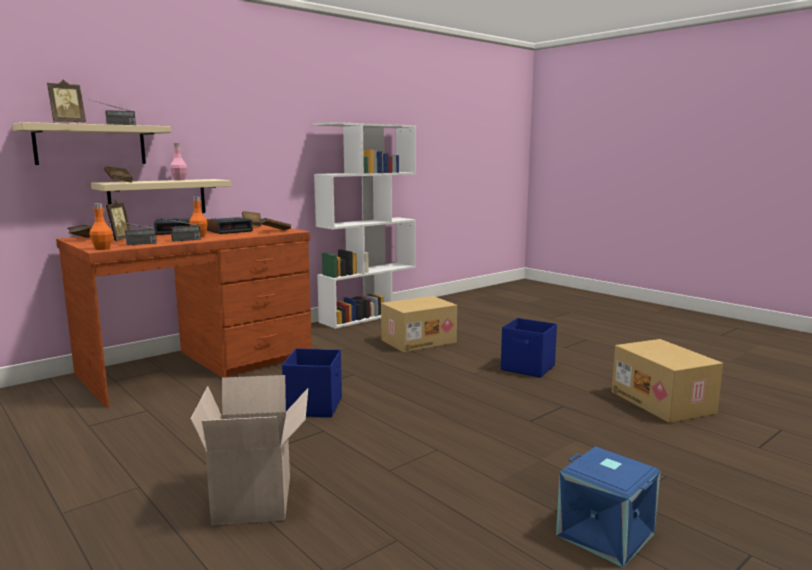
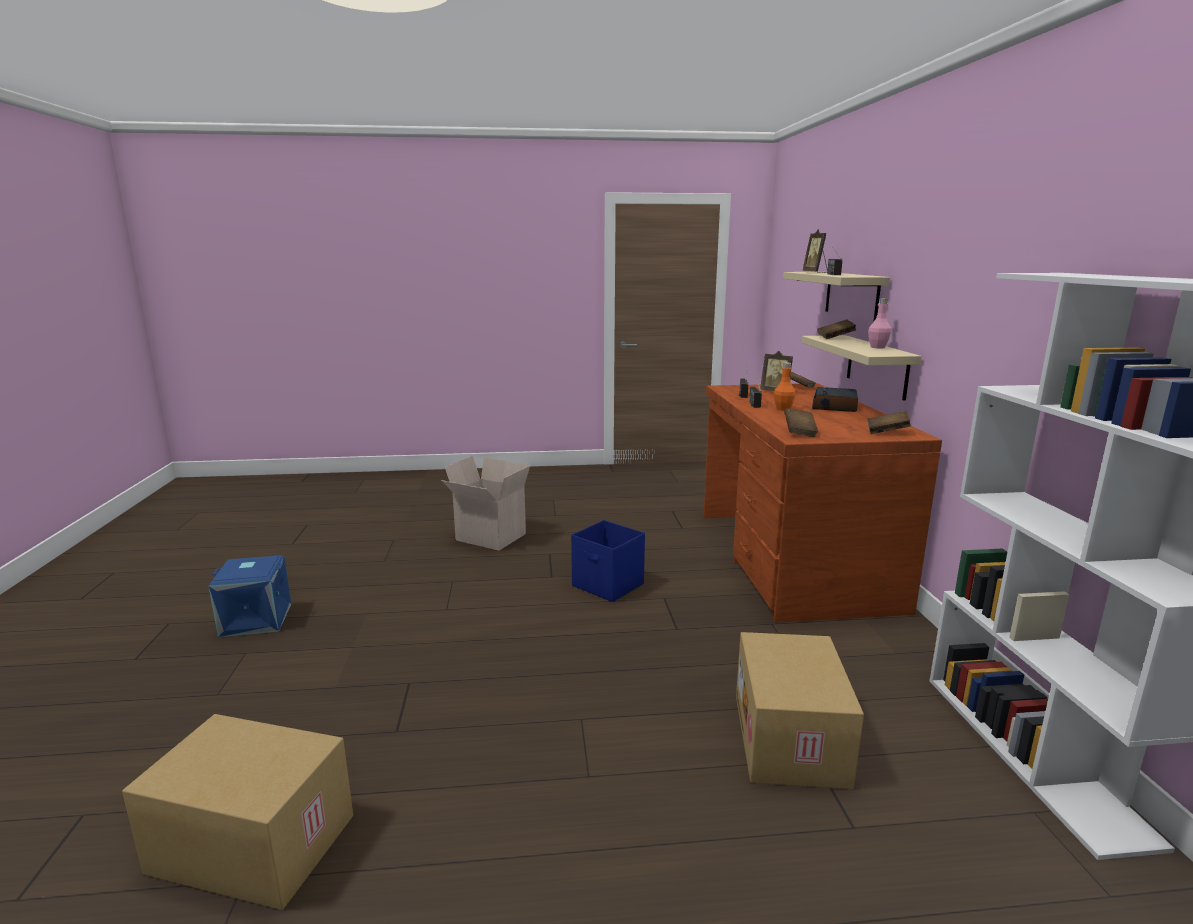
camera: 125 degrees right, 5 degrees up
(102, 249) = (723, 387): orange bottle -> none
(229, 231) = (825, 420): alarm clock -> none
(528, 368) = (539, 790): blue storage box -> none

